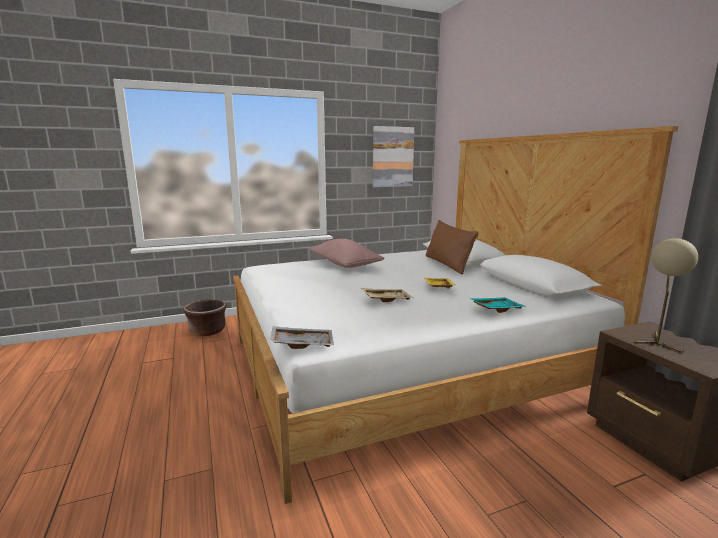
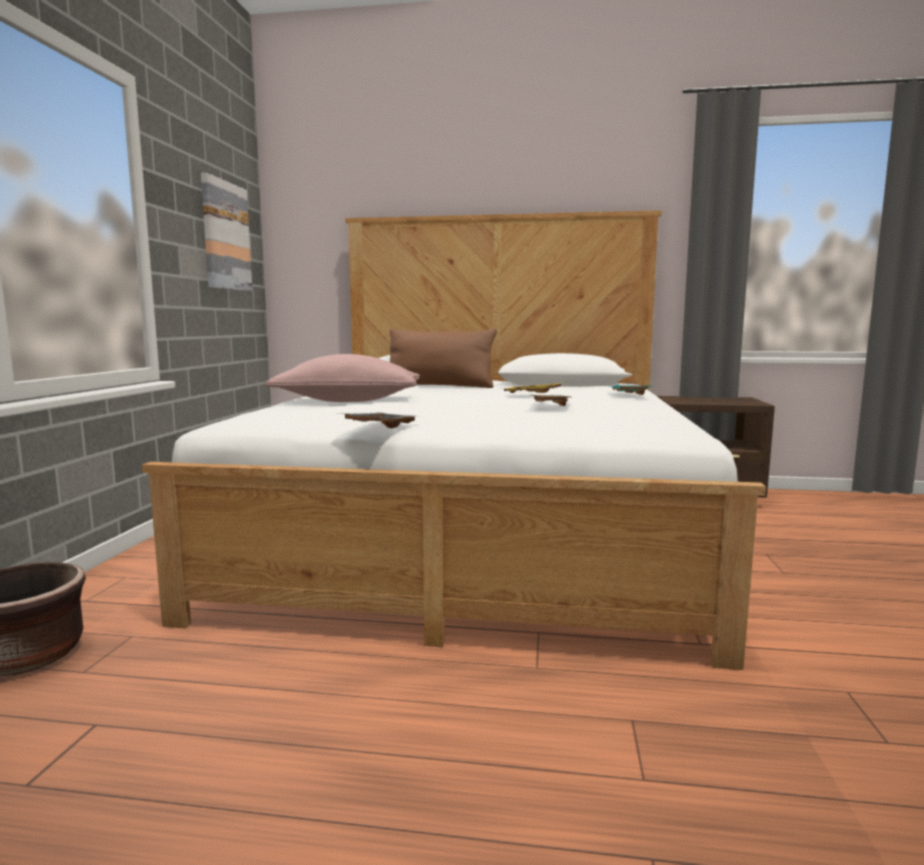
camera: 60 degrees left, 5 degrees down
(302, 343) = (680, 437): grey tray -> grey tray (379, 427)
(656, 342) = (703, 401): beige table lamp -> none

